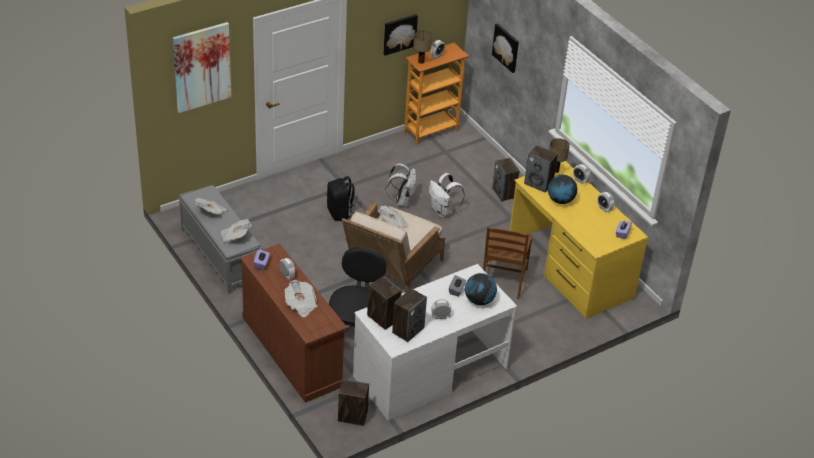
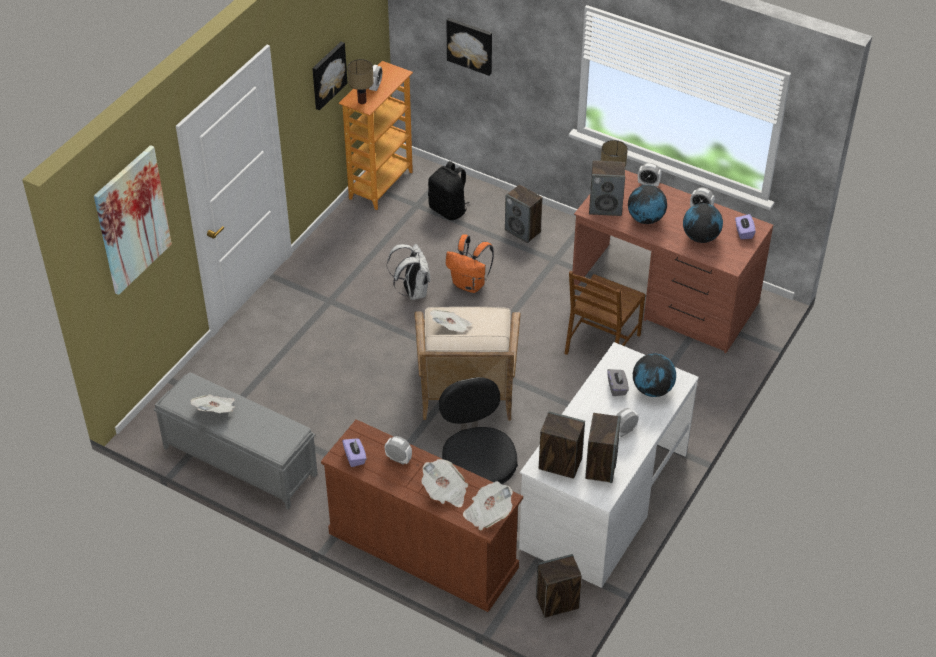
camera: 25 degrees left, 5 degrees up
(235, 236) = (272, 431): newspaper -> newspaper (487, 513)
(340, 213) = (349, 338): black backpack -> black backpack (448, 210)
(443, 211) = (470, 284): white backpack -> orange backpack
(503, 280) = (601, 344): brown chair -> brown chair turned 45 degrees clockwise
(569, 269) = (664, 297): yellow desk -> brown desk
(589, 225) = (700, 237): none -> globe

